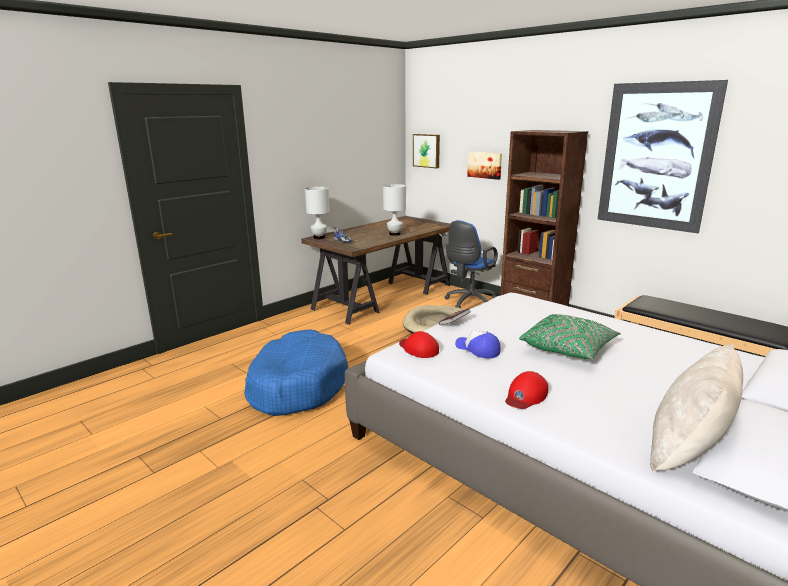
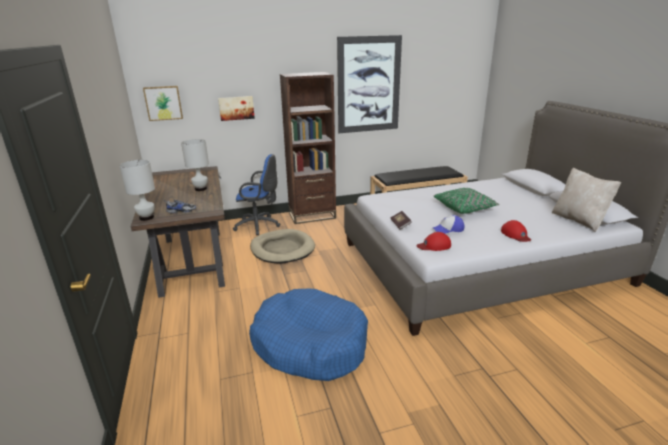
camera: 60 degrees left, 5 degrees up
(469, 302) = (259, 225): blue office chair -> blue office chair turned 60 degrees counterclockwise

